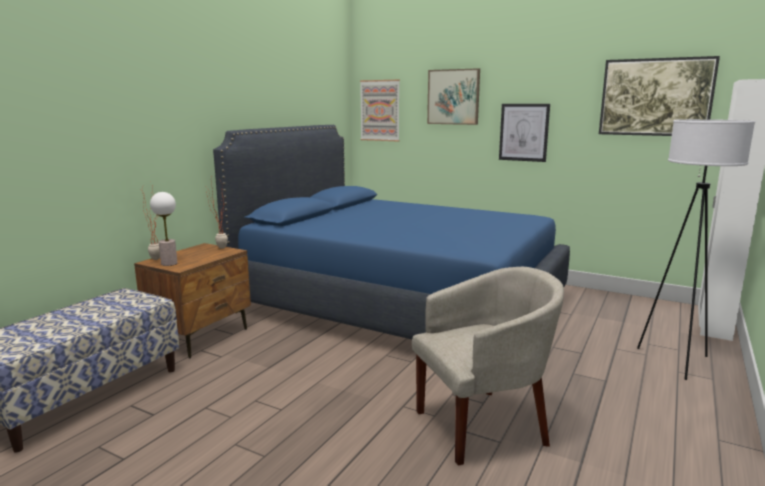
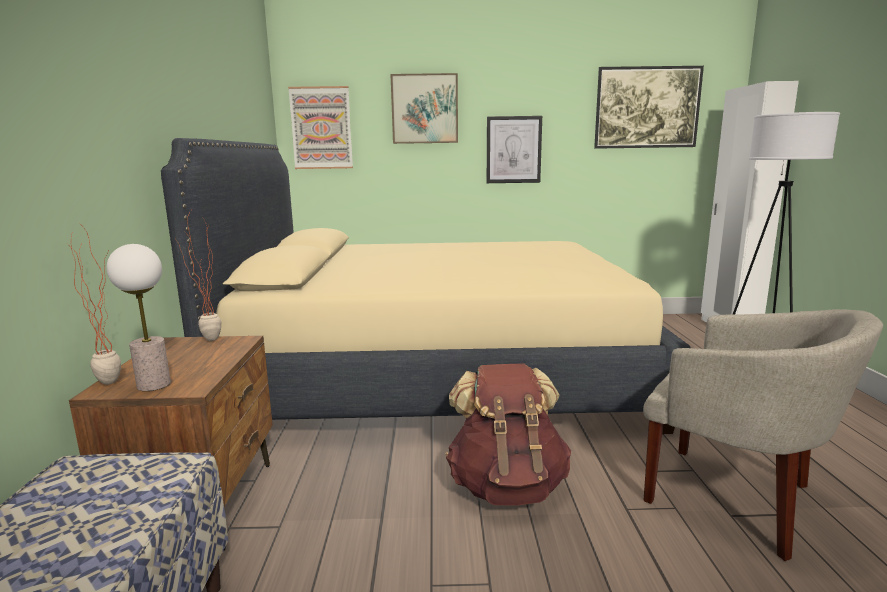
camera: 30 degrees left, 0 degrees up
(351, 374) = (507, 486): none -> brown backpack
(400, 304) = (438, 374): blue bed -> beige bed
(483, 425) = (735, 498): beige armchair -> beige armchair turned 90 degrees clockwise

